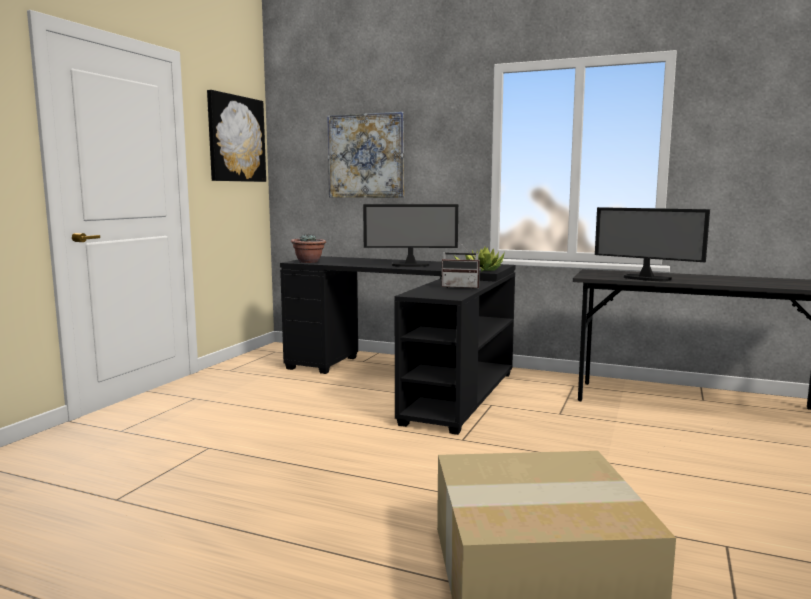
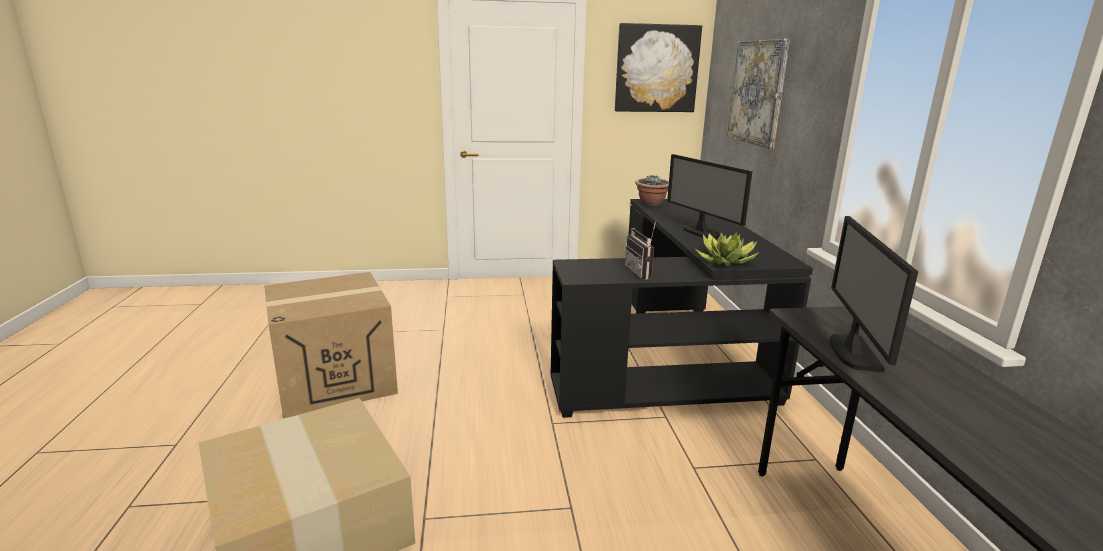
camera: 60 degrees right, 10 degrees up
(240, 527) = (335, 380): none -> cardboard box

